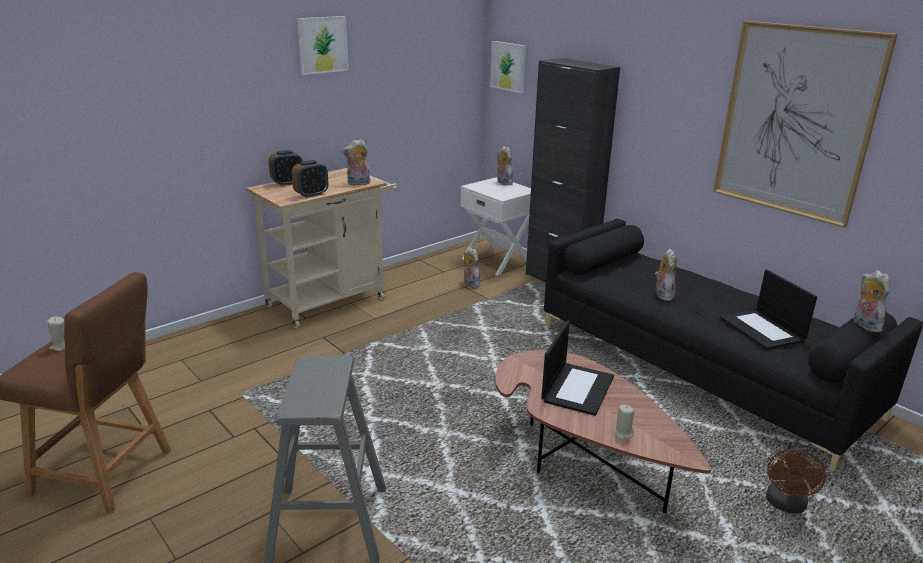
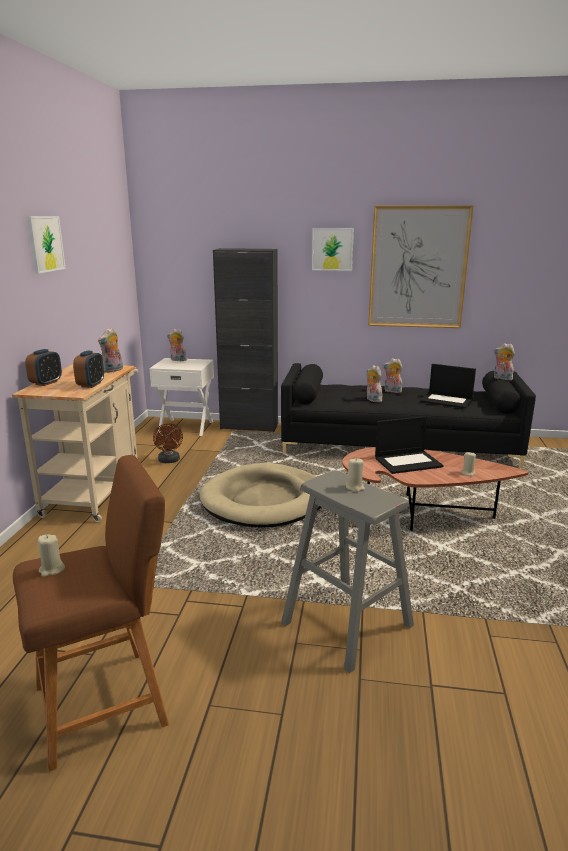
camera: 40 degrees left, 5 degrees down
(327, 381) = (355, 487): none -> beige candle
(449, 369) = (265, 500): none -> beige dog bed
(470, 284) = (191, 446): plush toy -> plush toy (392, 391)
(508, 66) = (162, 262): picture -> picture (332, 249)
(577, 388) = (408, 462): laptop -> laptop turned 90 degrees clockwise
(786, 505) = (529, 490): brown fan -> brown fan (169, 461)

